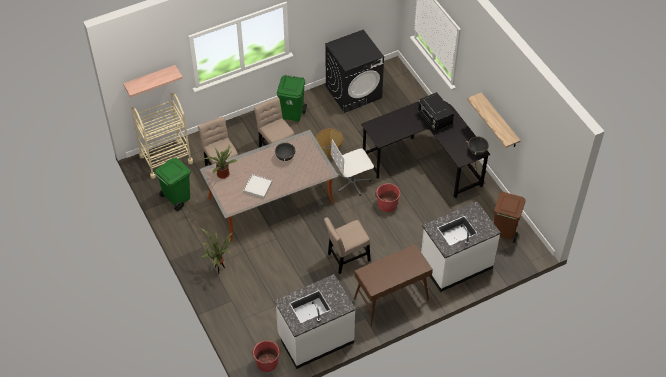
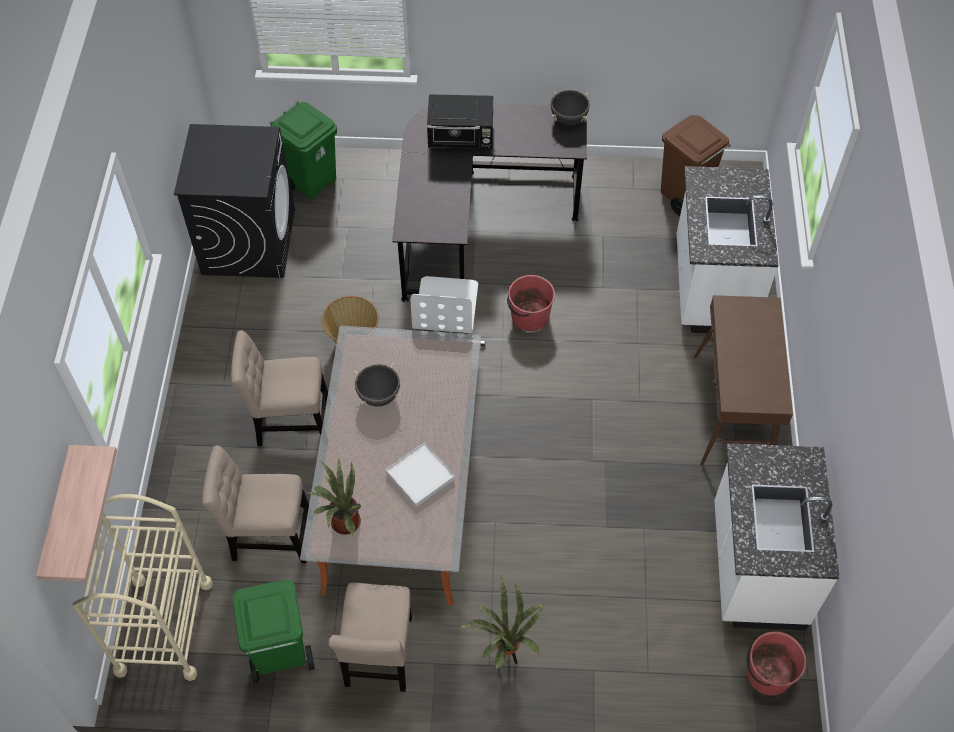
camera: 60 degrees left, 5 degrees up
(292, 114) = (224, 355): green trash can -> green trash can (312, 181)
(346, 258) = (608, 432): beige chair -> beige chair (379, 657)
(499, 121) = (571, 42): shelf -> none

